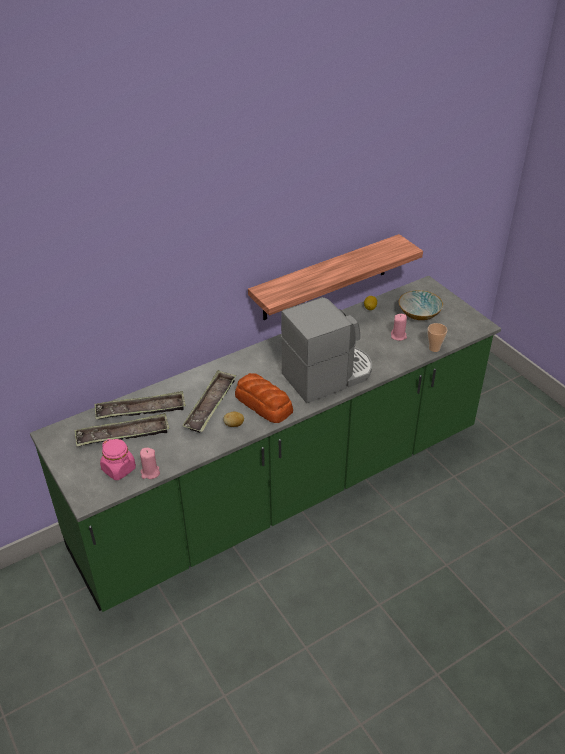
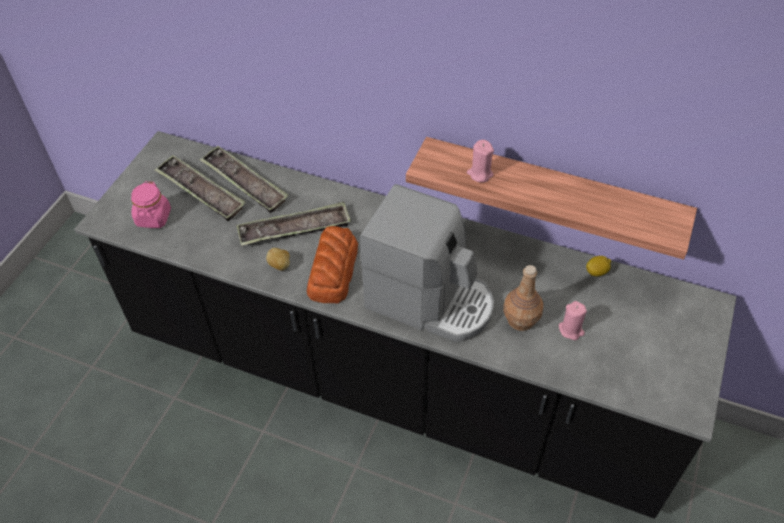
camera: 55 degrees right, 10 degrees up
(150, 473) = (164, 242): pink candle -> pink candle (480, 174)
(283, 489) = (394, 380): green counter -> black counter
(375, 349) = (521, 319): none -> brown bottle
(419, 314) = (639, 329): bowl -> none
(434, 348) = (584, 381): cup -> none

